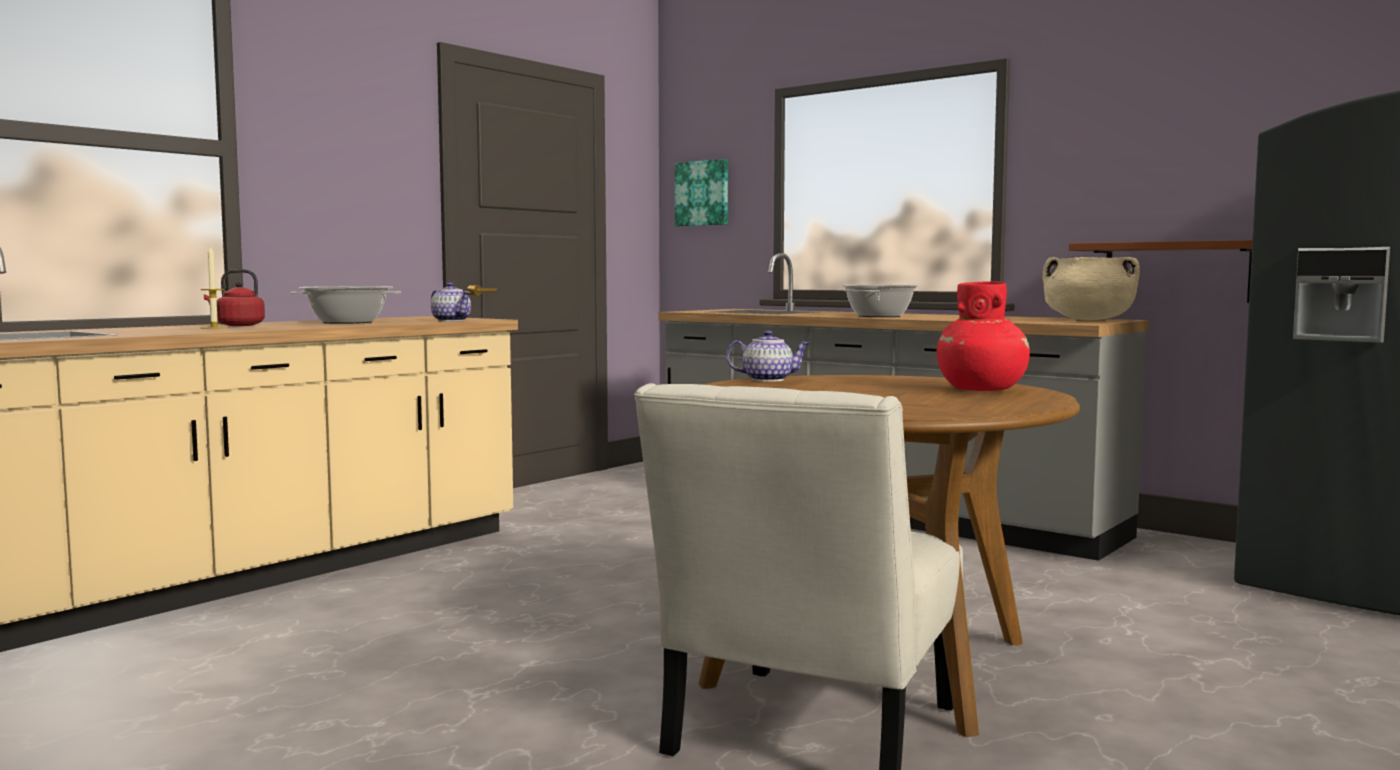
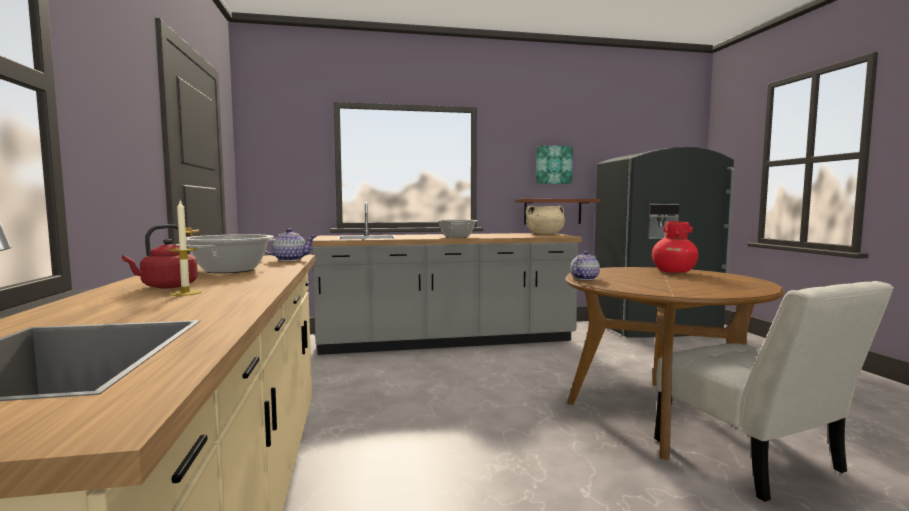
camera: 50 degrees left, 0 degrees up
(703, 193) = (276, 161): picture -> picture (553, 165)

